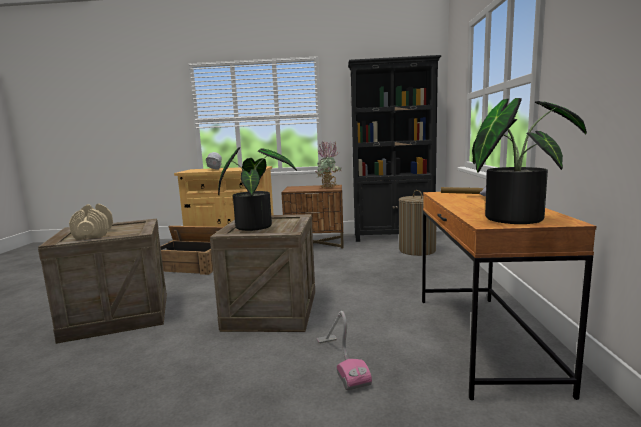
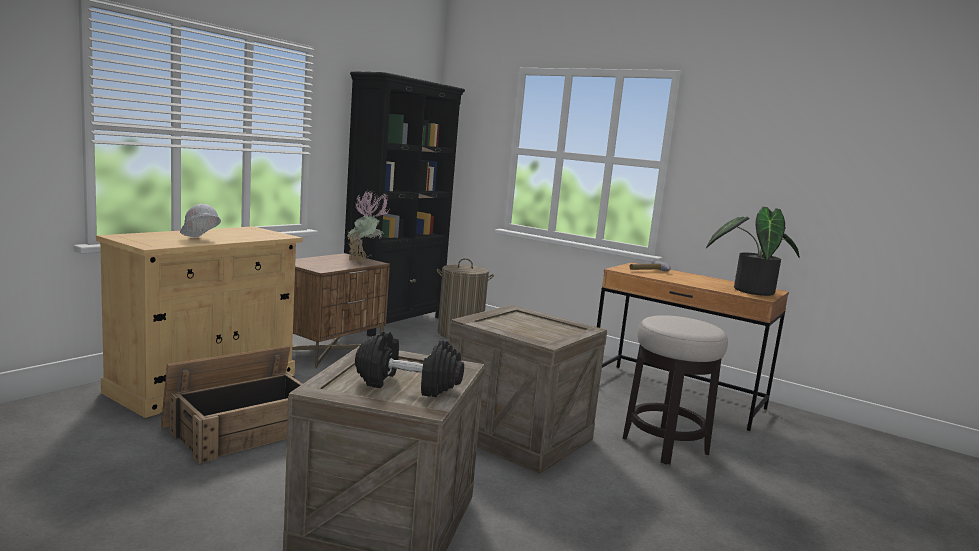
camera: 60 degrees left, 0 degrees up
(94, 233) = (408, 384): beige dumbbell -> black dumbbell
(256, 225) = (533, 328): potted plant -> none
(341, 361) = (664, 445): vacuum cleaner -> stool

